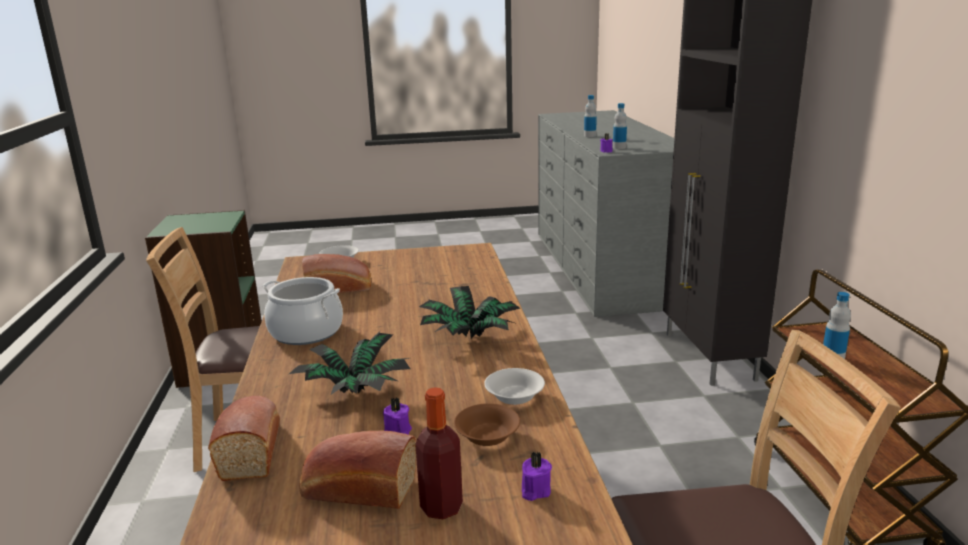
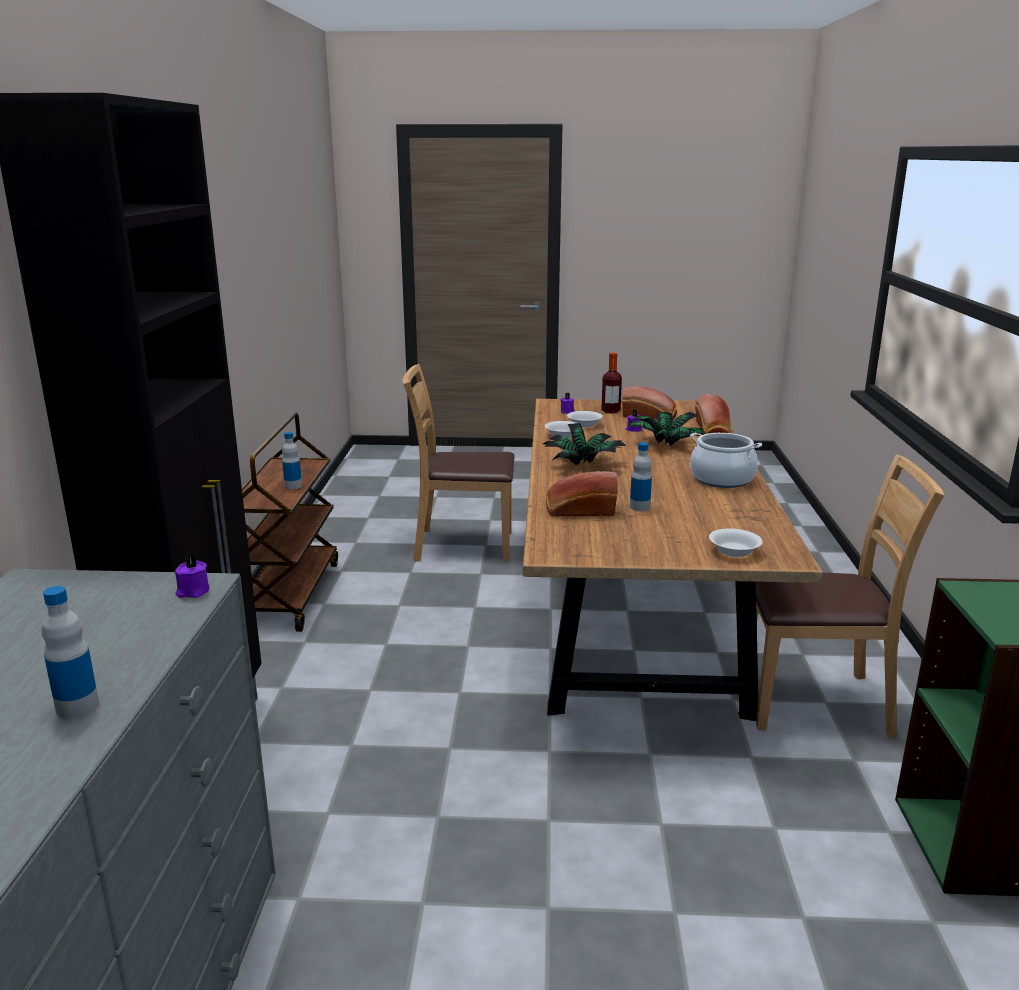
camera: 170 degrees left, 0 degrees up
(340, 288) = (713, 515): bread -> bread (579, 511)
(488, 436) = (584, 425): brown bowl -> white bowl
(619, 147) = (139, 606): bottle -> bottle (639, 507)

